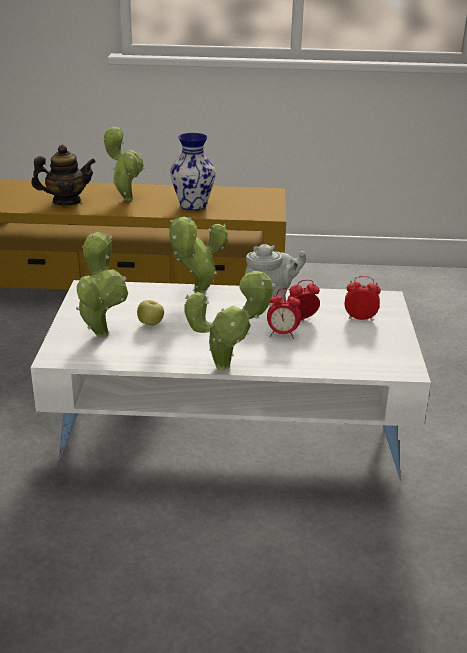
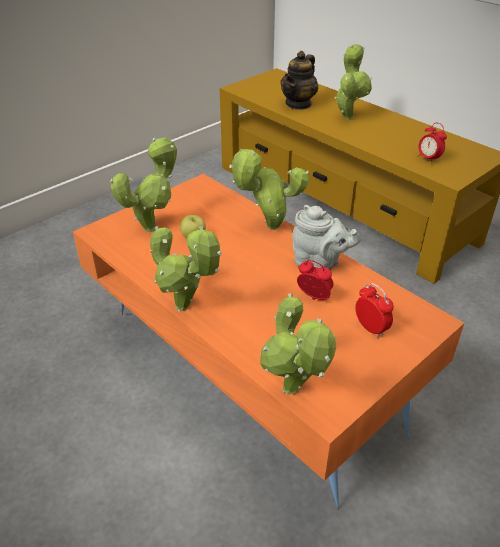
camera: 45 degrees right, 10 degrees up
(66, 201) = (298, 104): teapot -> teapot turned 90 degrees clockwise
(194, 206) = (394, 143): vase -> none
(230, 441) = (248, 371): white coffee table -> orange coffee table
(282, 334) = (274, 304): alarm clock -> alarm clock (428, 159)
(374, 371) = (293, 393): none -> potted plant

